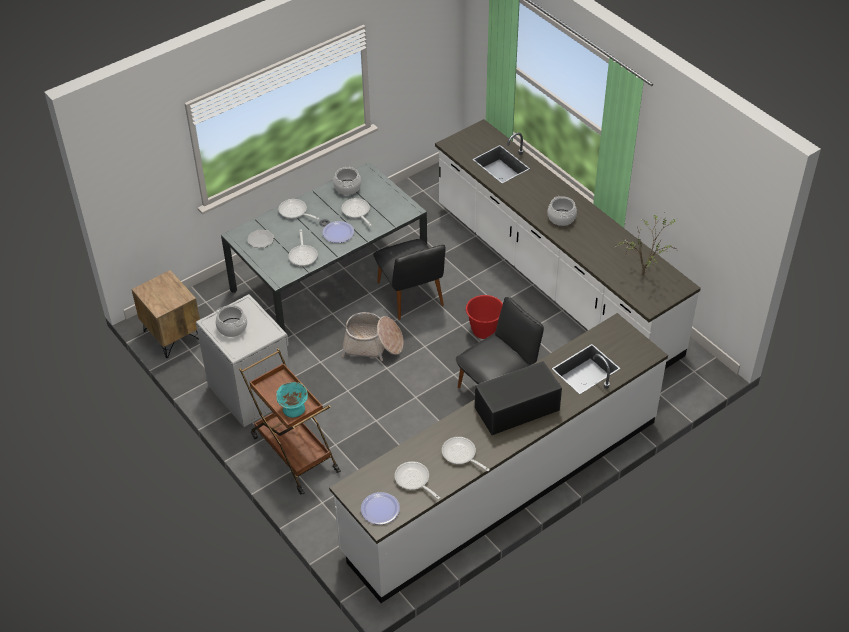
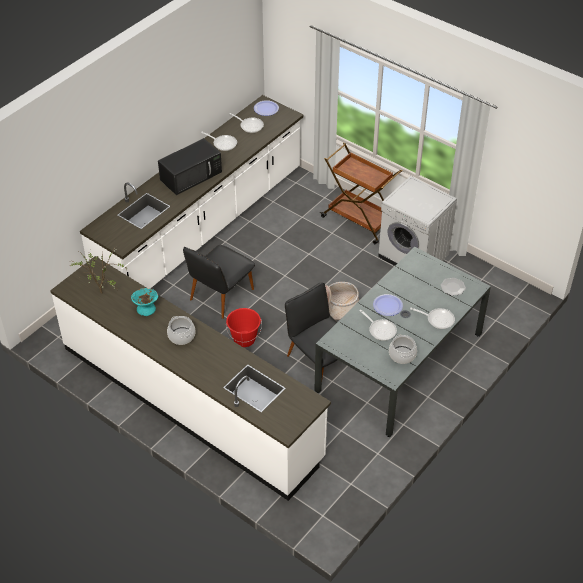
camera: 165 degrees right, 0 degrees up
(172, 335) = (503, 287): brown nightstand -> none
(232, 327) = (426, 198): cooking pot -> none
(293, 409) = (353, 168): turquoise bowl -> turquoise bowl (146, 309)
(303, 255) = (407, 279): frying pan -> none

